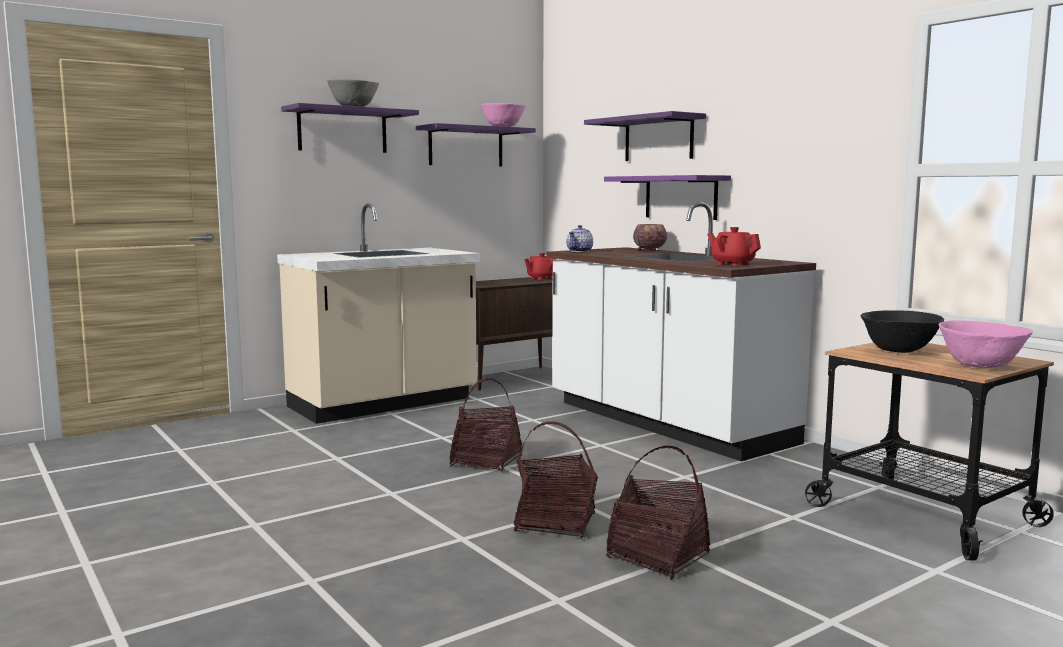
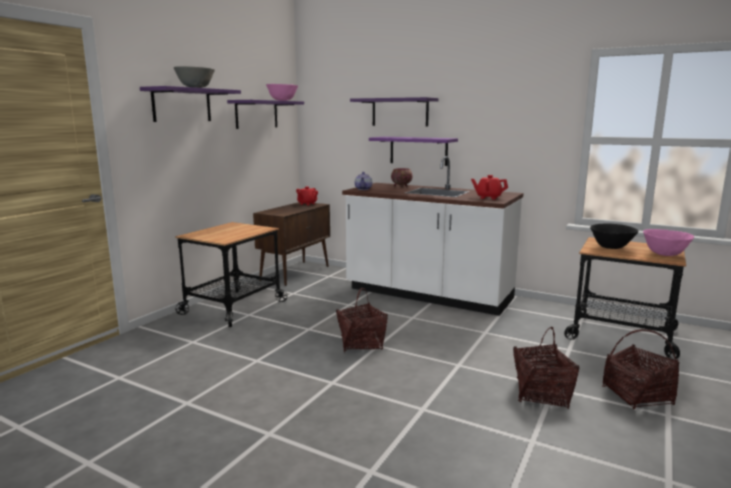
camera: 25 degrees left, 5 degrees up
(384, 404) = (233, 307): beige counter -> cart
(555, 523) = (460, 383): basket -> basket (637, 396)

